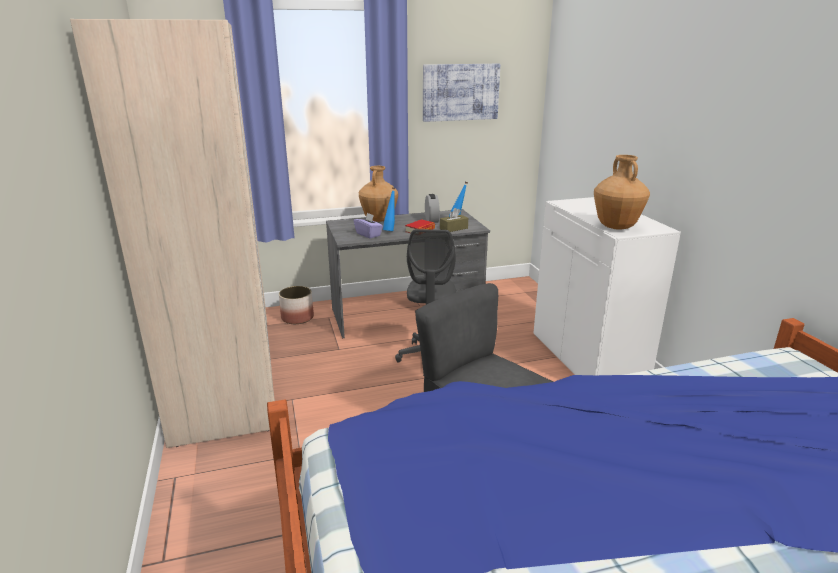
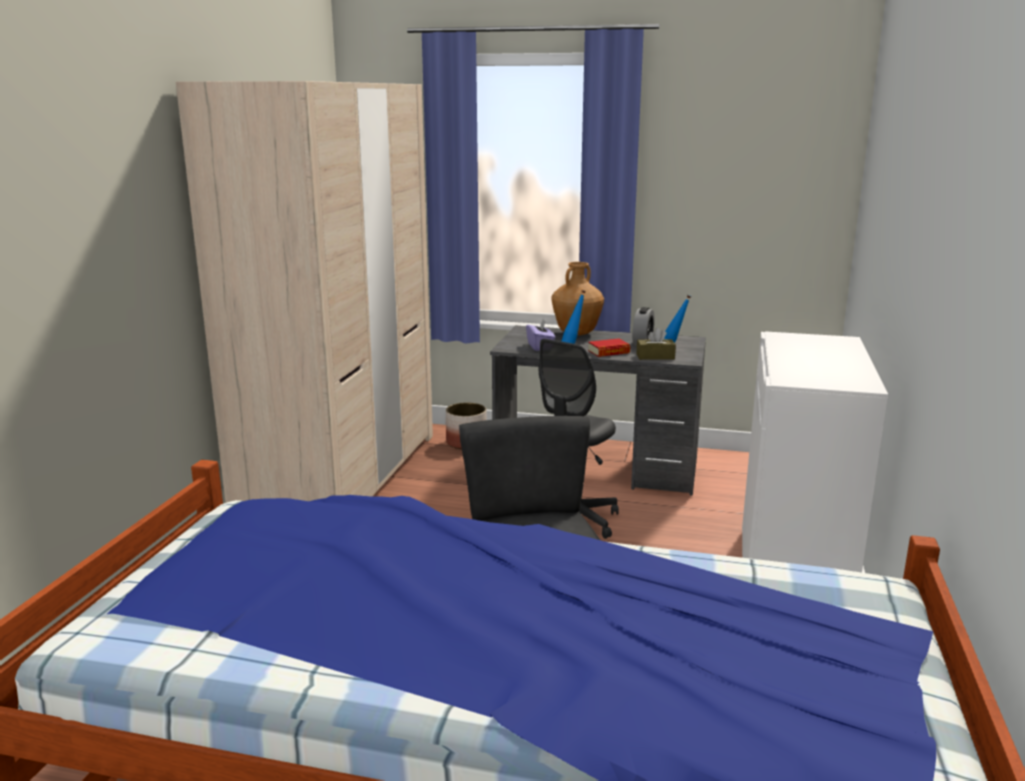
camera: 30 degrees right, 5 degrees down
(460, 92) = (721, 173): picture -> none
(616, 227) = (797, 374): brown vase -> none

